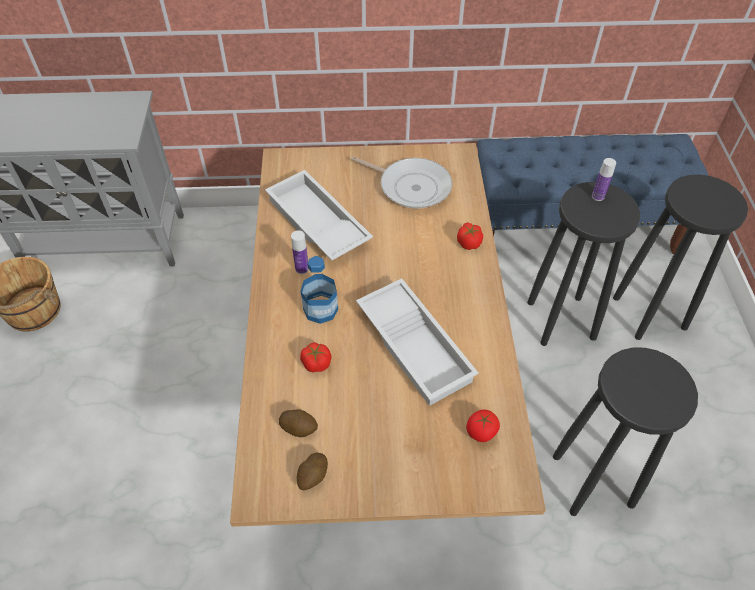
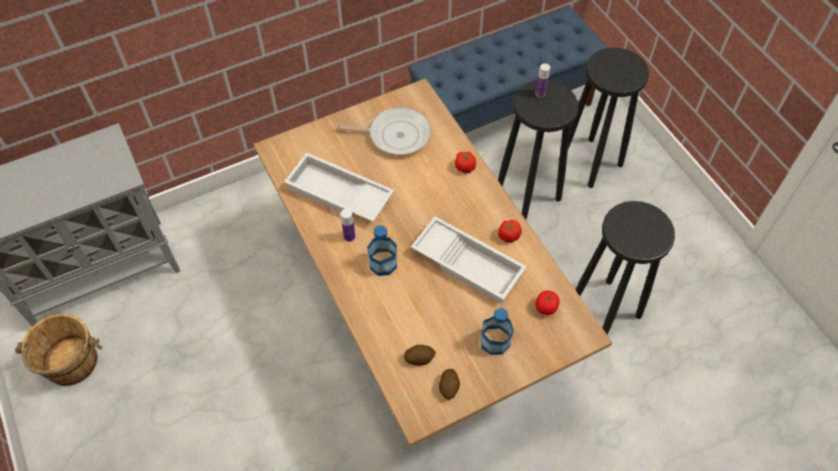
camera: 25 degrees left, 5 degrees up
(316, 363) = (404, 306): tomato -> tomato (508, 236)
(397, 446) = (495, 341): none -> bottle

